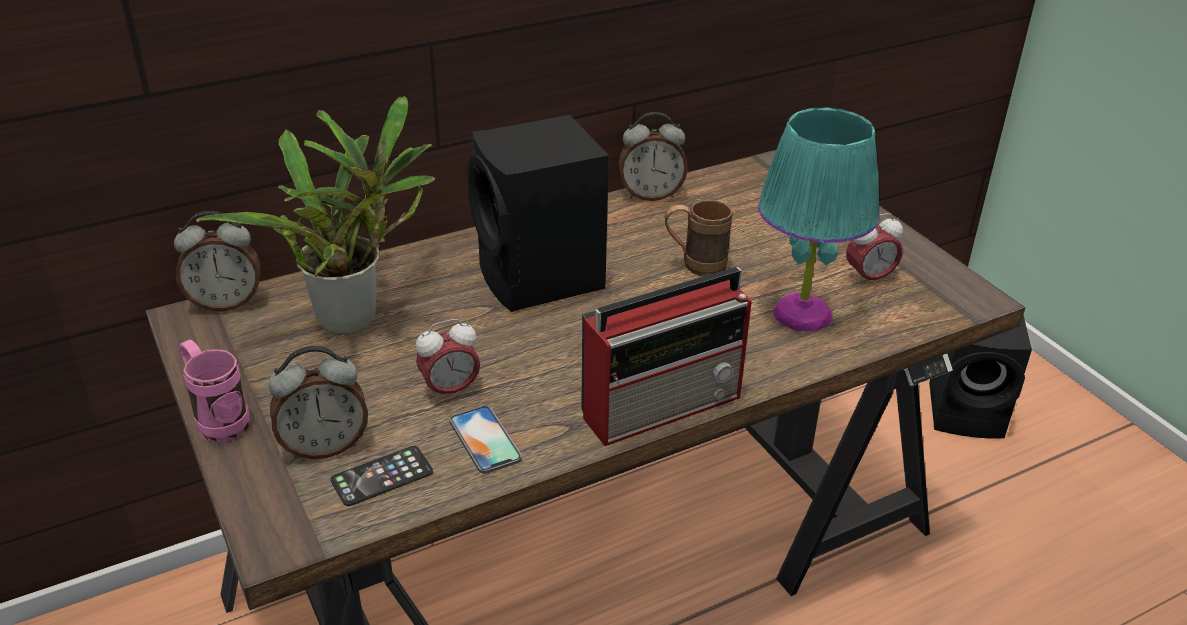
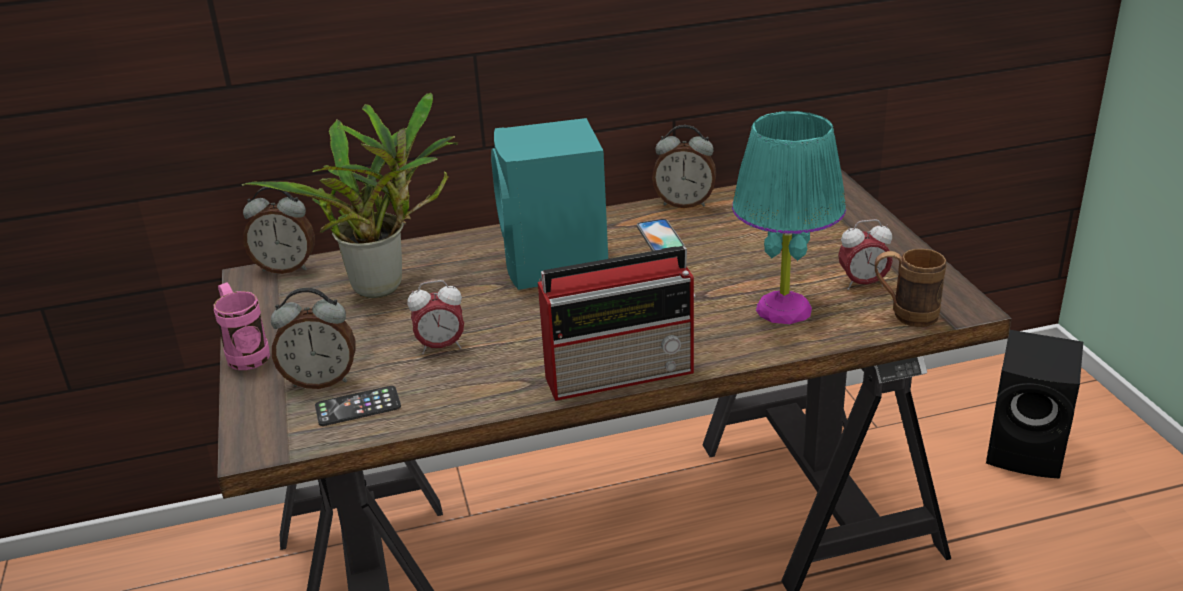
camera: 15 degrees right, 5 degrees down
(485, 440) = (454, 387): phone -> phone (660, 237)
(541, 280) = (555, 266): black speaker -> turquoise speaker
(694, 265) = (699, 263): brown mug -> brown mug (904, 315)

